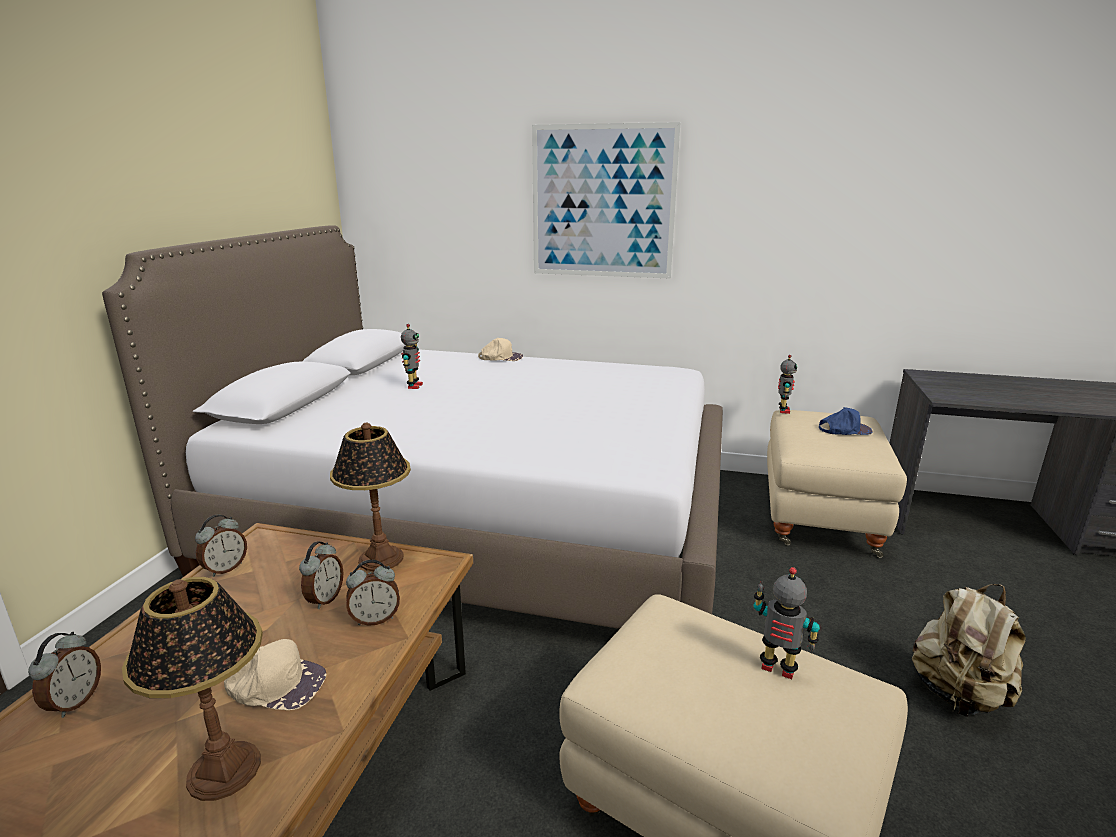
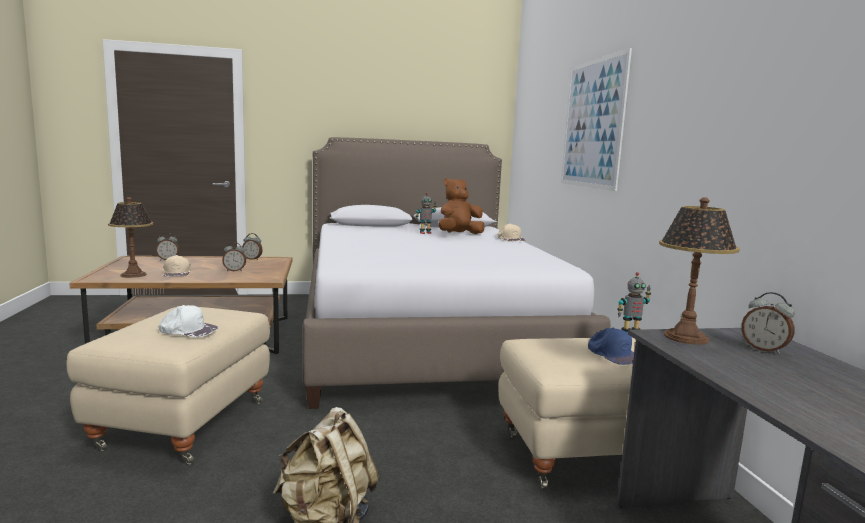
camera: 65 degrees right, 10 degrees down
(375, 619) = (222, 277): alarm clock -> alarm clock (764, 349)
(380, 558) = (270, 272): table lamp -> table lamp (685, 337)
(444, 372) = (459, 234): none -> brown plush toy
(777, 670) = (188, 330): toy robot -> white cap

